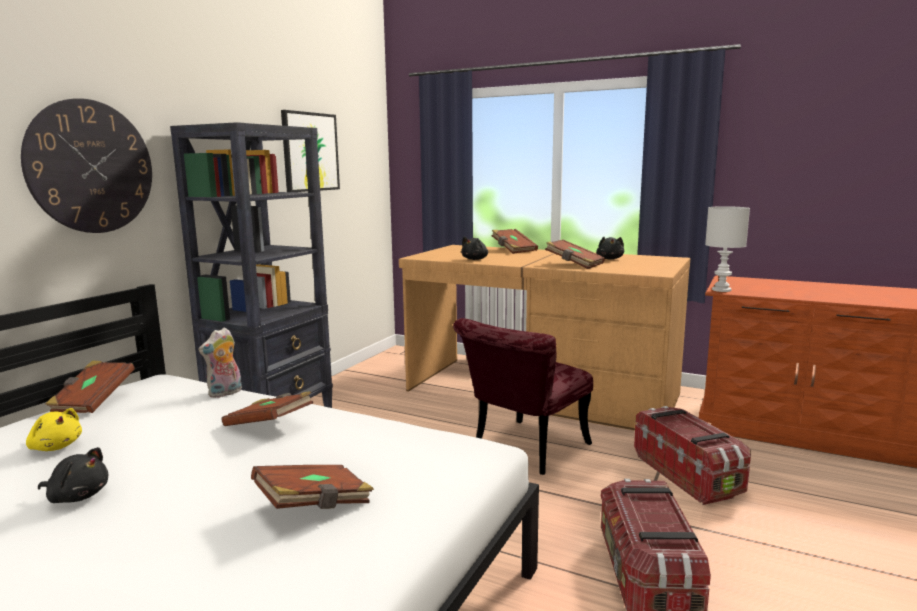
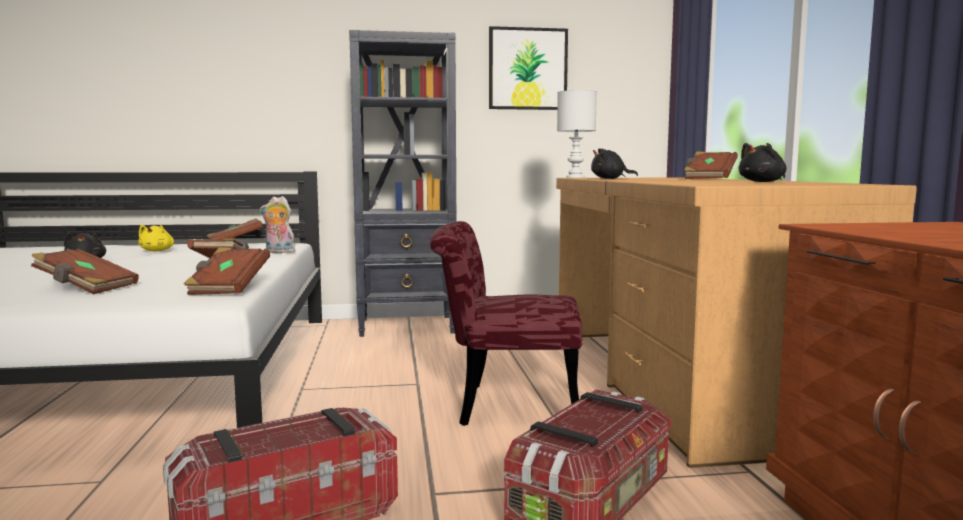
camera: 55 degrees right, 5 degrees down
(91, 167) = (285, 78): wall clock -> none
(574, 264) = (672, 181): brown book -> brown book (228, 288)
(720, 290) = (824, 224): white table lamp -> white table lamp (574, 177)

